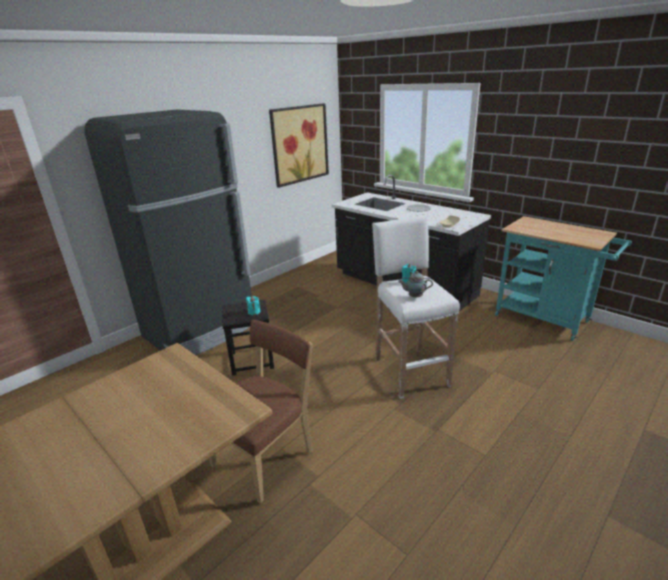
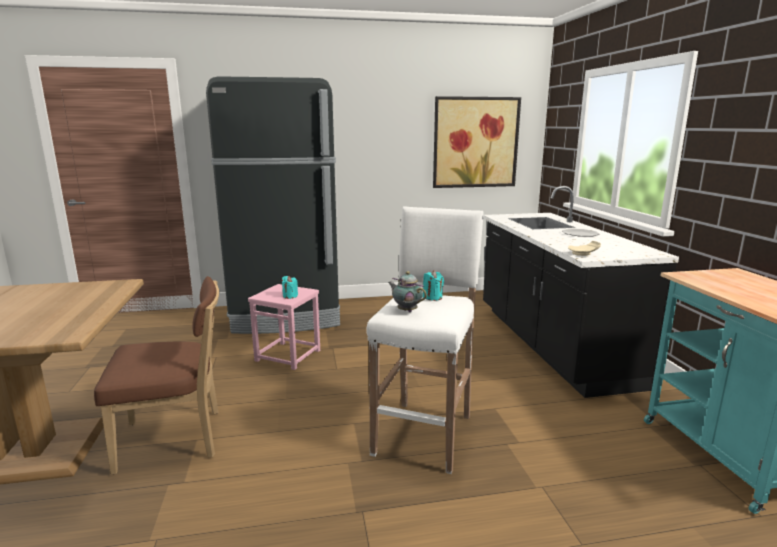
camera: 35 degrees right, 10 degrees down
(252, 360) = (288, 355): black stool -> pink stool

